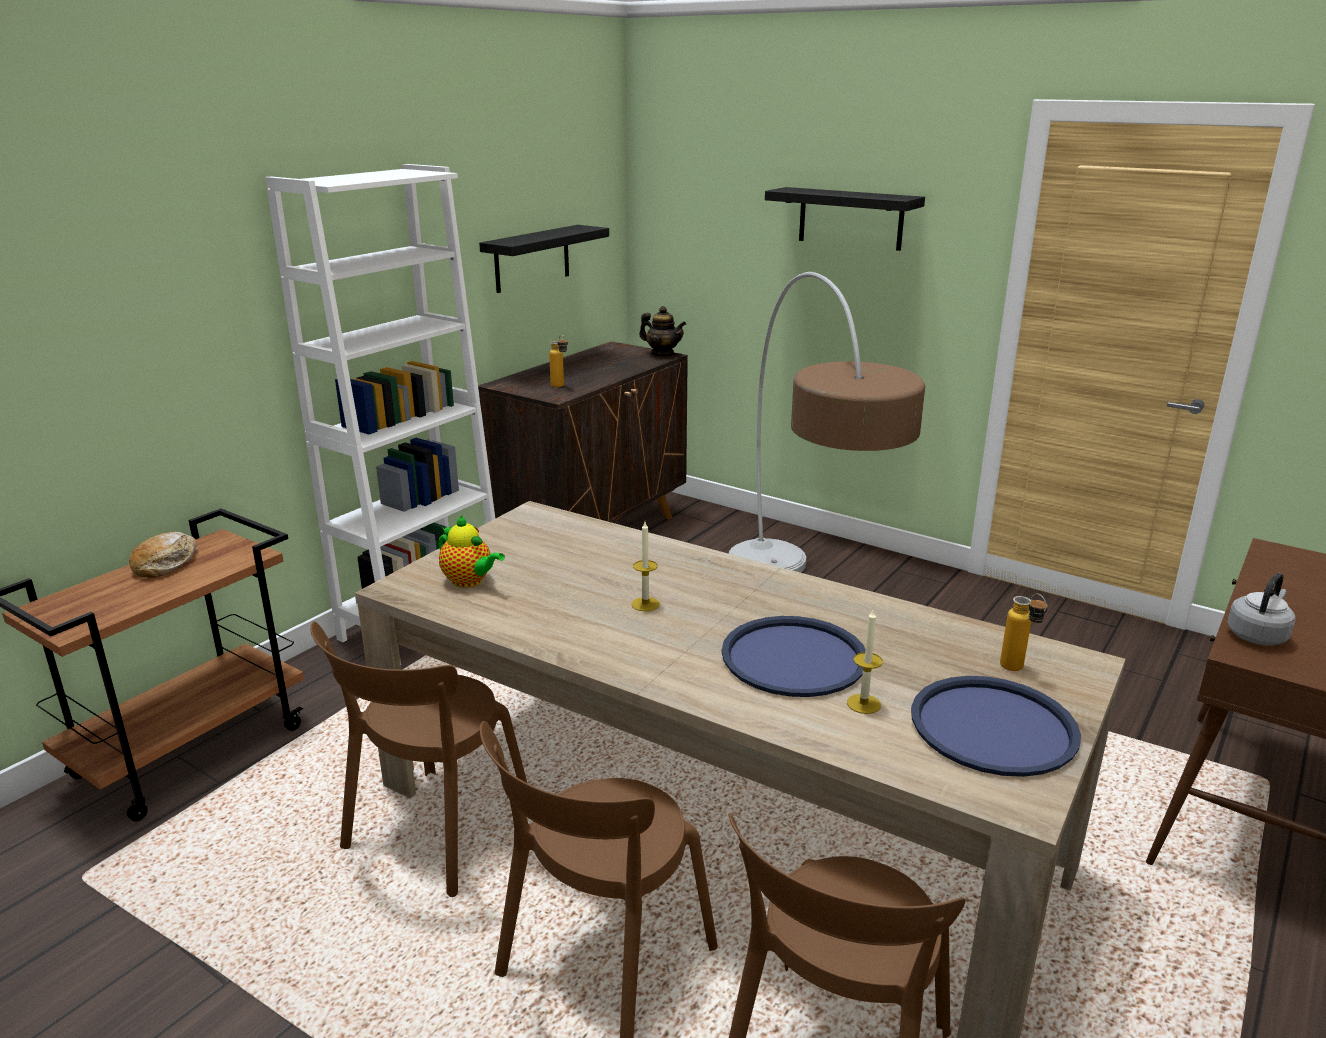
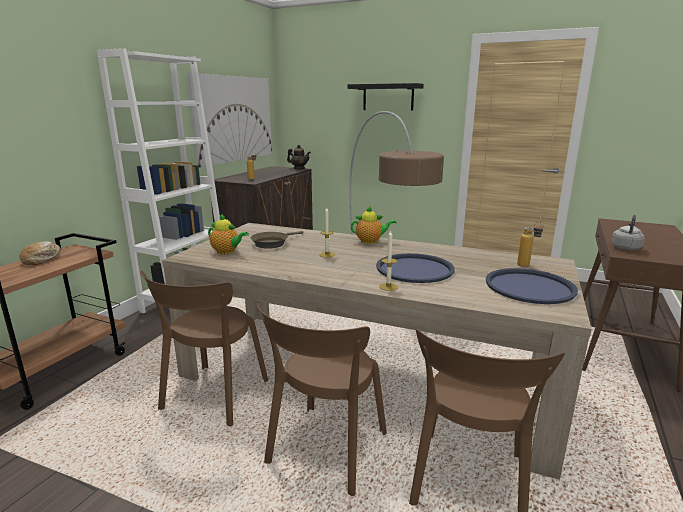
camera: 10 degrees left, 5 degrees down
(532, 258) = (233, 119): black shelf -> picture
(556, 564) = (272, 243): none -> brown frying pan
(740, 573) = (371, 241): none -> teapot
(863, 704) = (460, 283): candle -> candle (388, 287)

